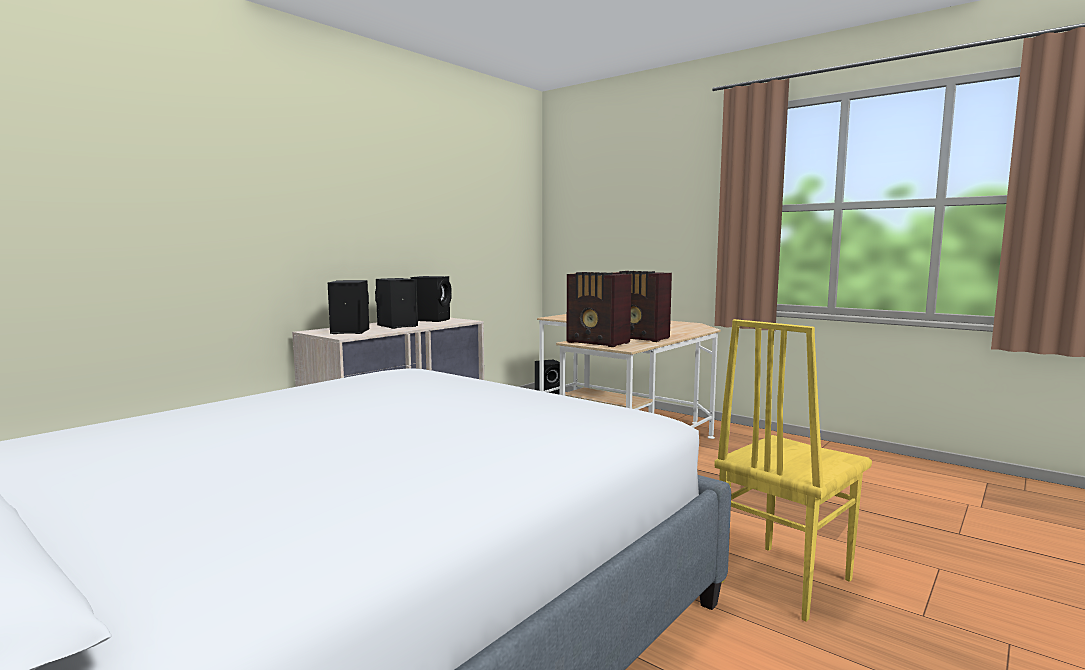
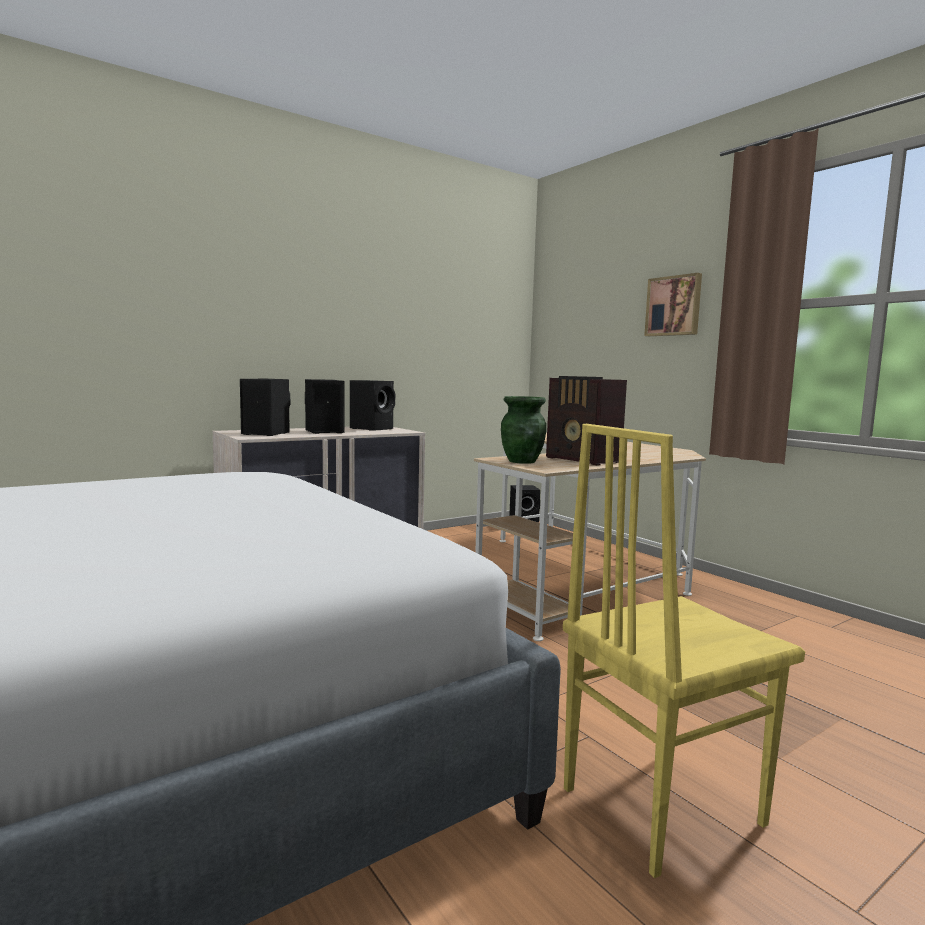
camera: 15 degrees right, 0 degrees up
(598, 343) = (522, 461): radio -> green vase
(676, 206) = (674, 306): none -> picture

